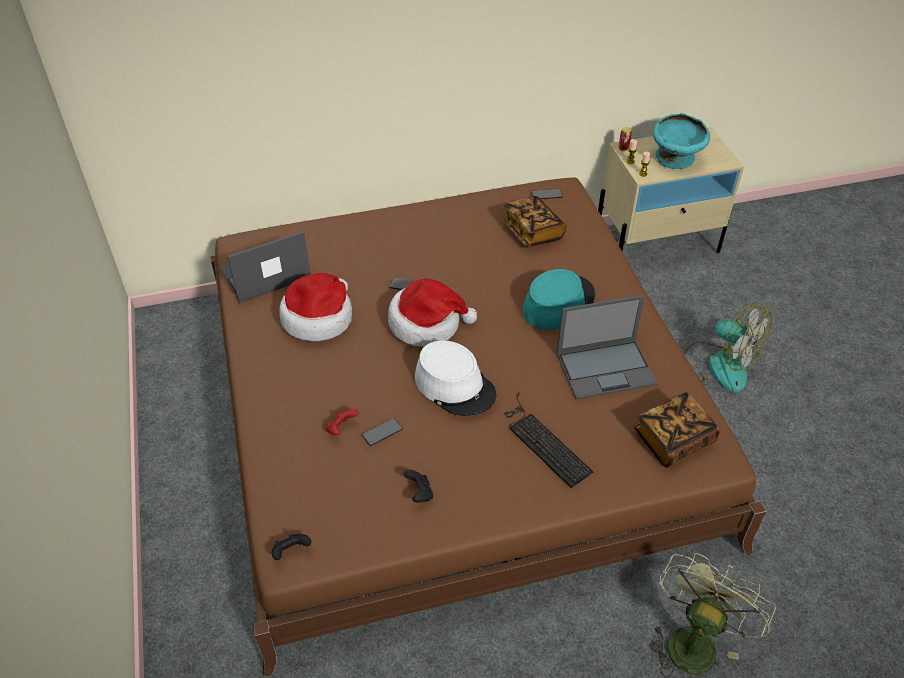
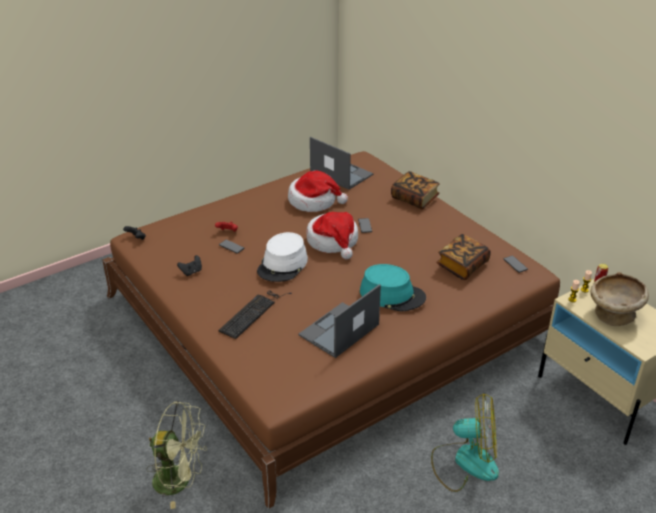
camera: 70 degrees right, 10 degrees down
(606, 368) = (338, 330): laptop -> laptop turned 75 degrees clockwise
(673, 440) = (283, 374): book -> book (414, 199)
(676, 159) = (613, 316): turquoise bowl -> beige bowl
(718, 366) = (465, 462): fan -> fan turned 105 degrees counterclockwise

